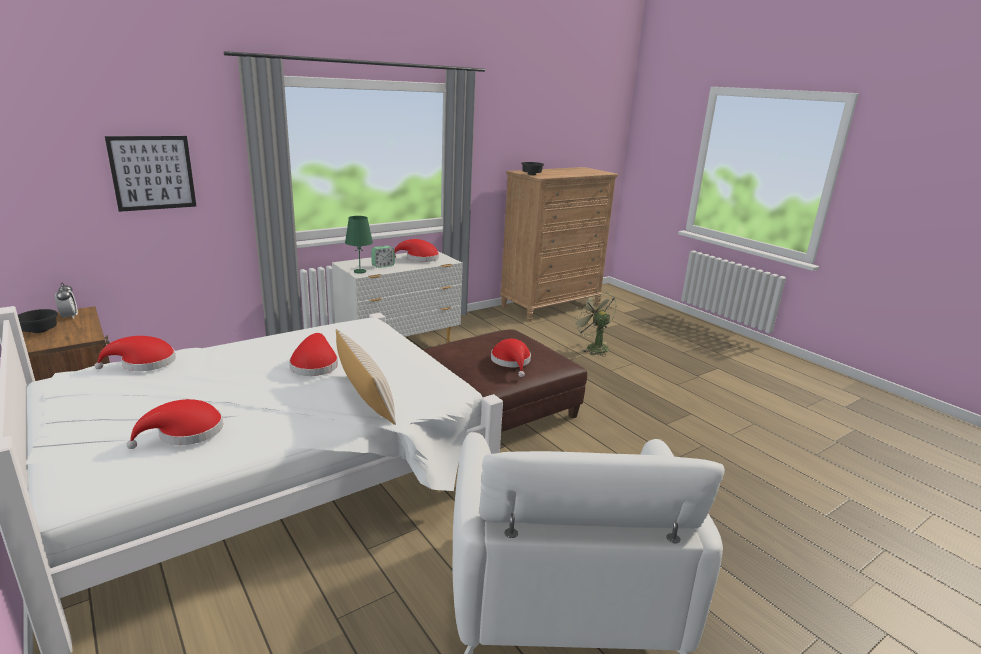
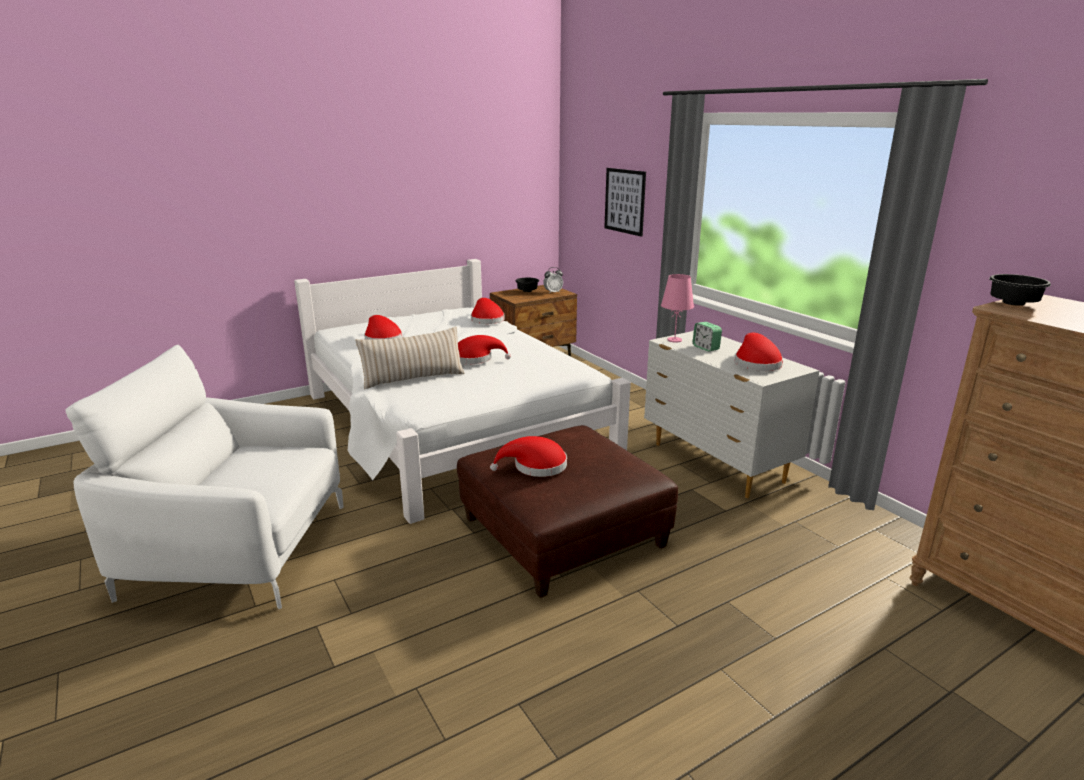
camera: 95 degrees right, 0 degrees up
(360, 271) = (674, 340): green table lamp -> pink table lamp
(593, 347) = (830, 661): green fan -> none

